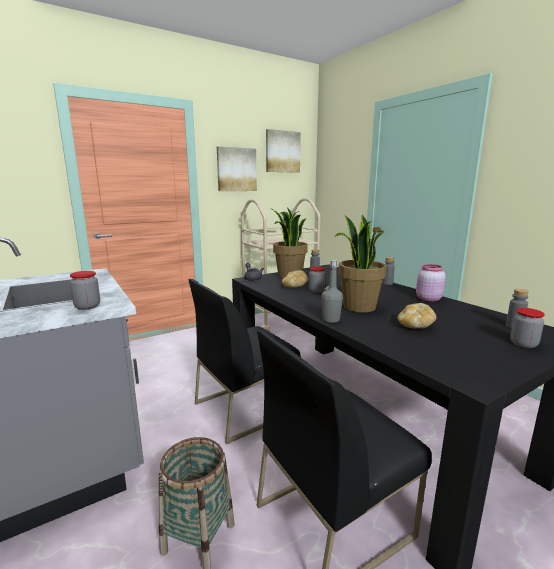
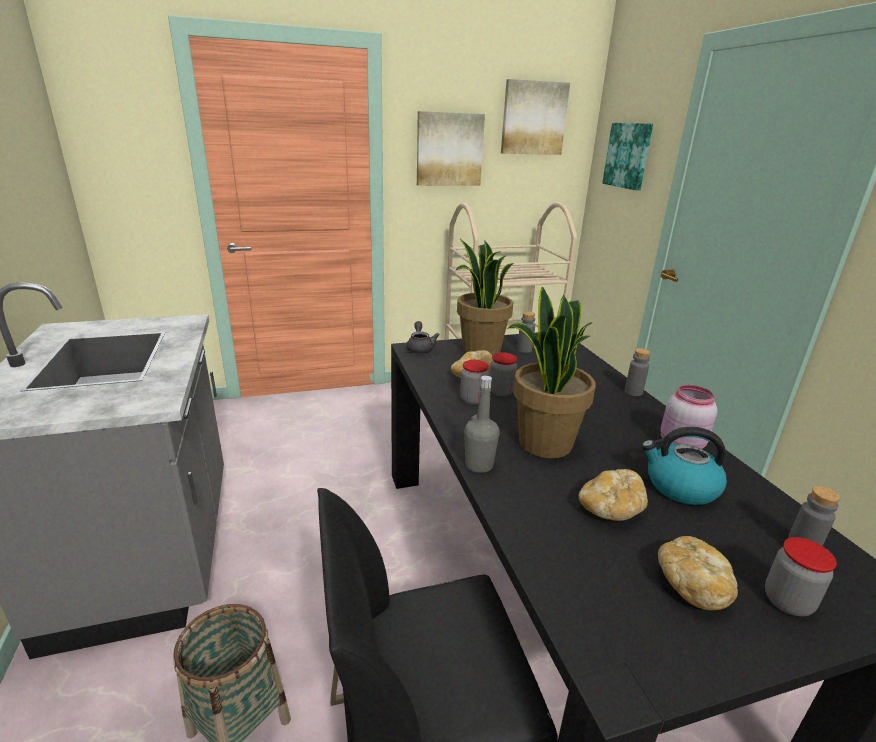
camera: 15 degrees right, 10 degrees up
(87, 306) = (123, 399): jar -> jar (473, 399)
(245, 407) = (382, 536): black chair -> none
(340, 169) = (628, 155): none -> picture
(441, 313) = (680, 486): none -> kettle
(477, 346) = (692, 585): none -> bread

